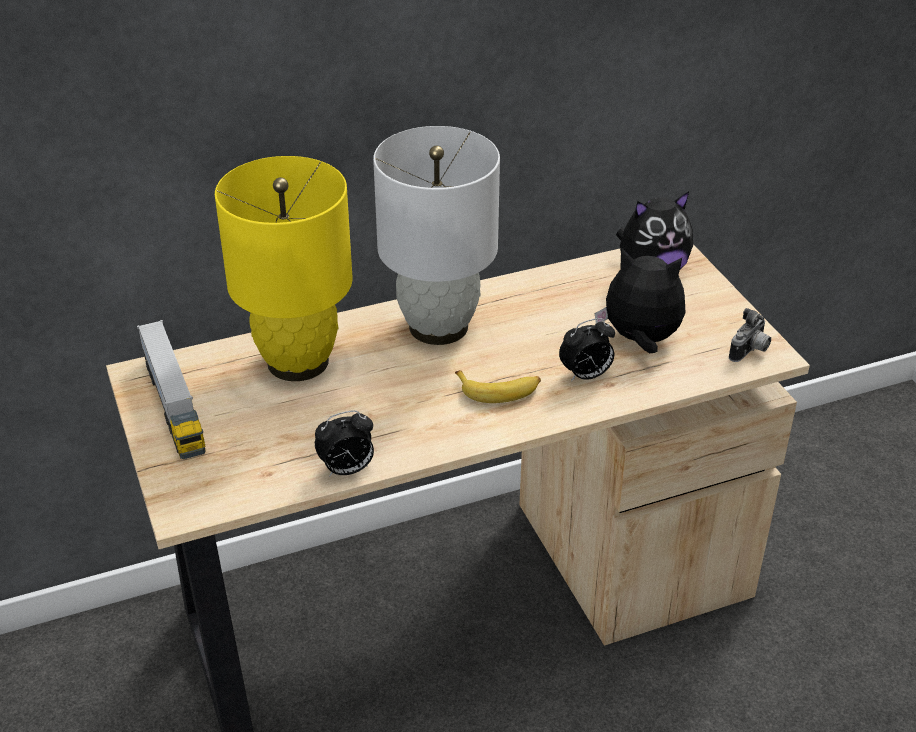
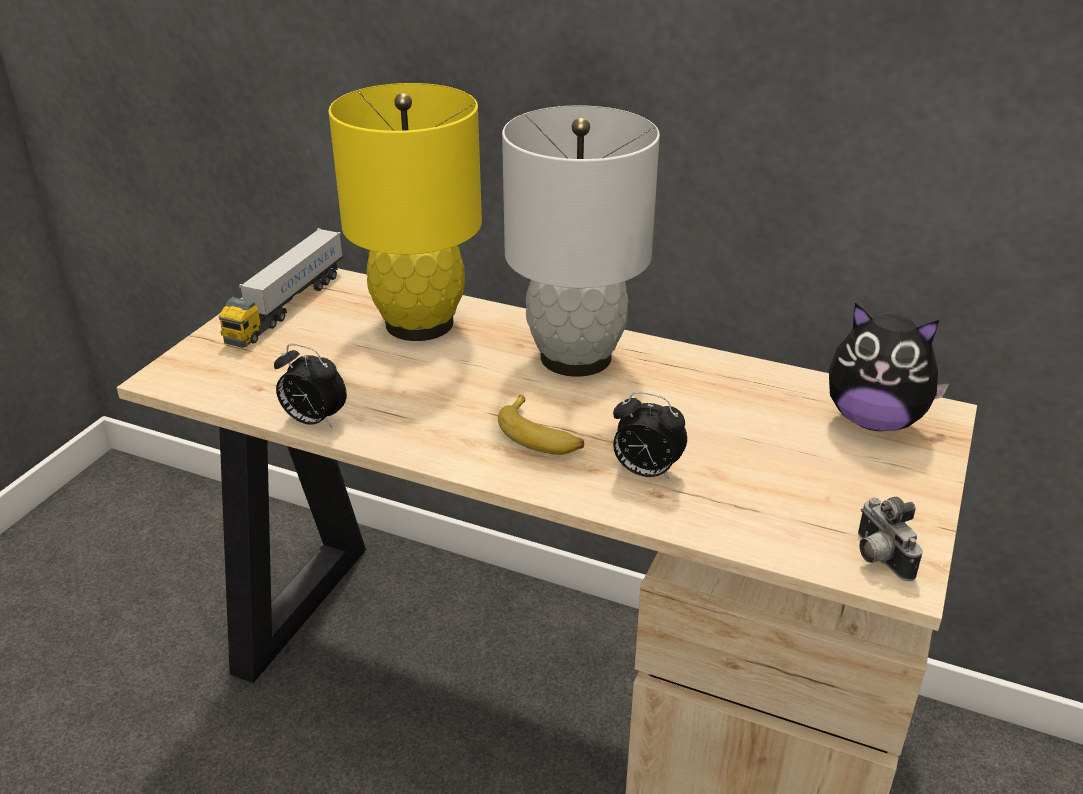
camera: 45 degrees right, 5 degrees down
(640, 340) = (759, 474): plush toy -> none
(750, 351) = (878, 558): camera -> camera turned 75 degrees clockwise

